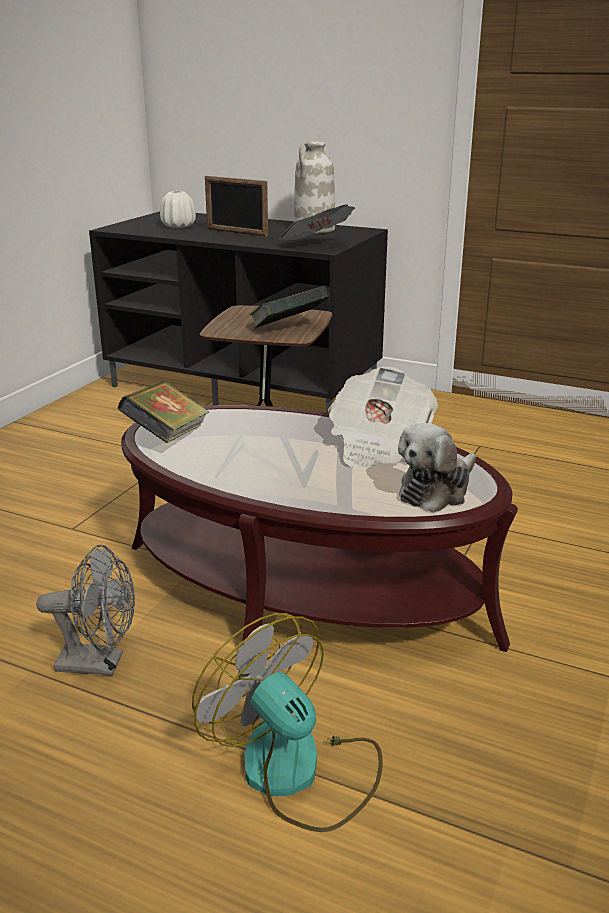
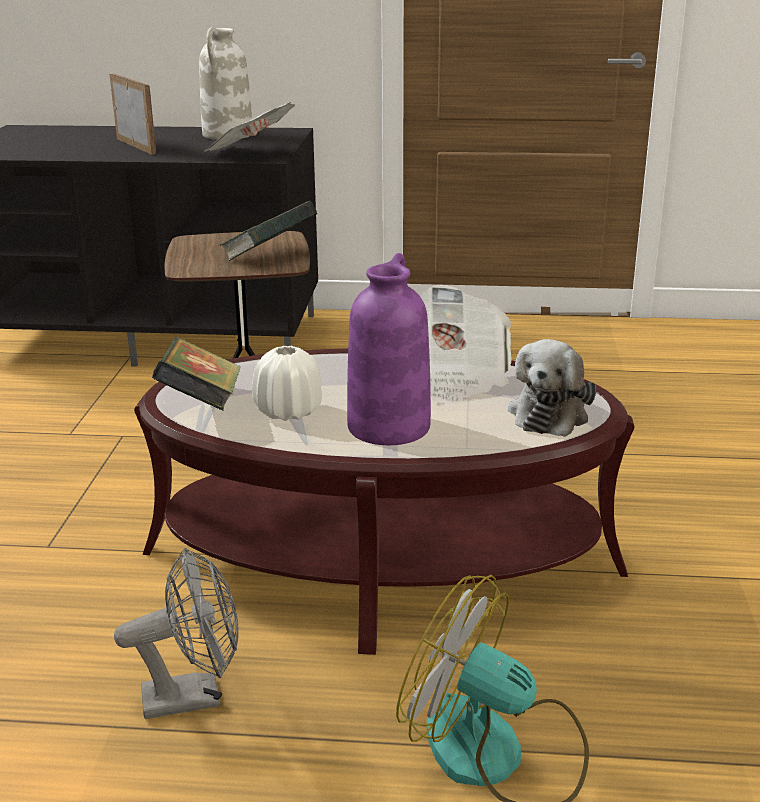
camera: 20 degrees left, 0 degrees up
(178, 226) = (51, 144): white vase -> white vase (288, 411)
(236, 232) = (136, 146): picture frame -> picture frame turned 135 degrees counterclockwise
(292, 477) = (388, 426): none -> purple vase

